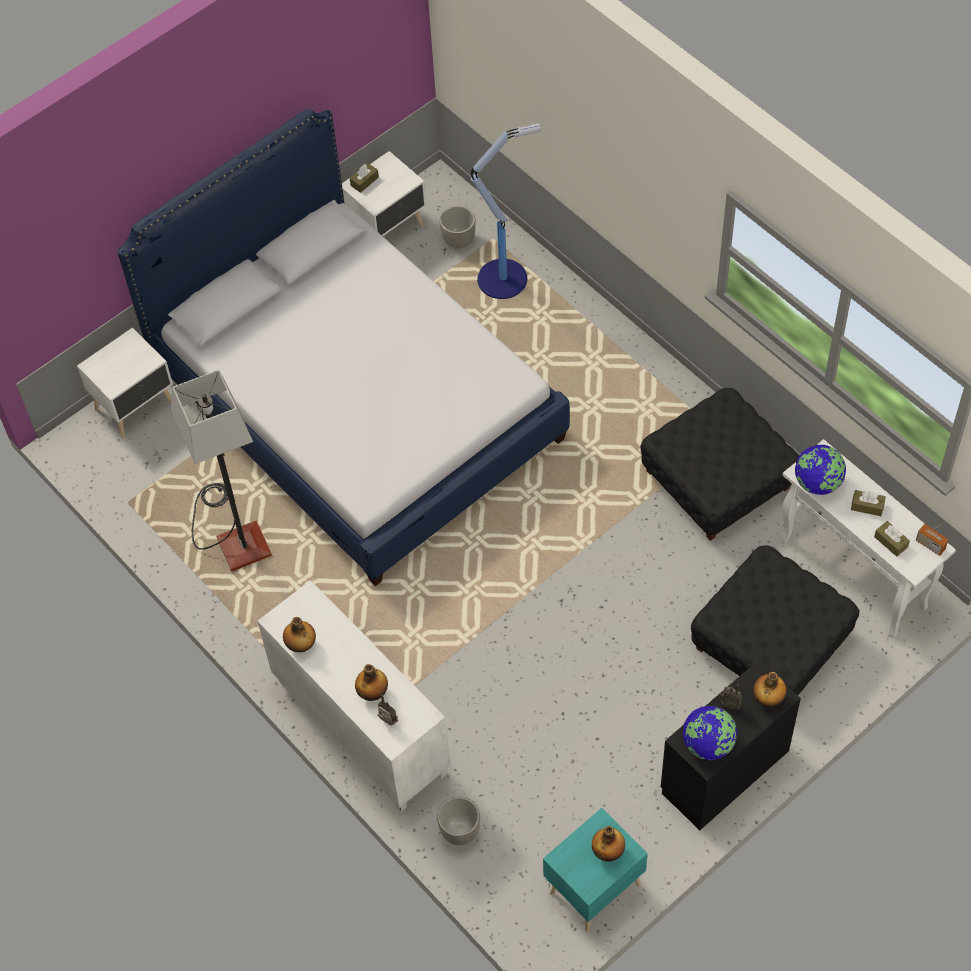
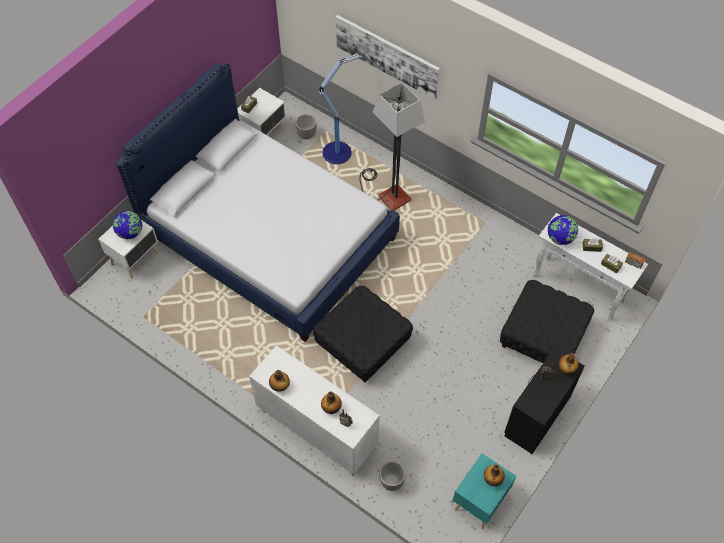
camera: 15 degrees left, 0 degrees up
(234, 536) = (213, 326): floor lamp -> floor lamp (387, 194)
(586, 134) = (387, 56): none -> picture
(708, 744) = (539, 403): globe -> globe (130, 233)
(717, 480) = (488, 247): black ottoman -> black ottoman (363, 343)

